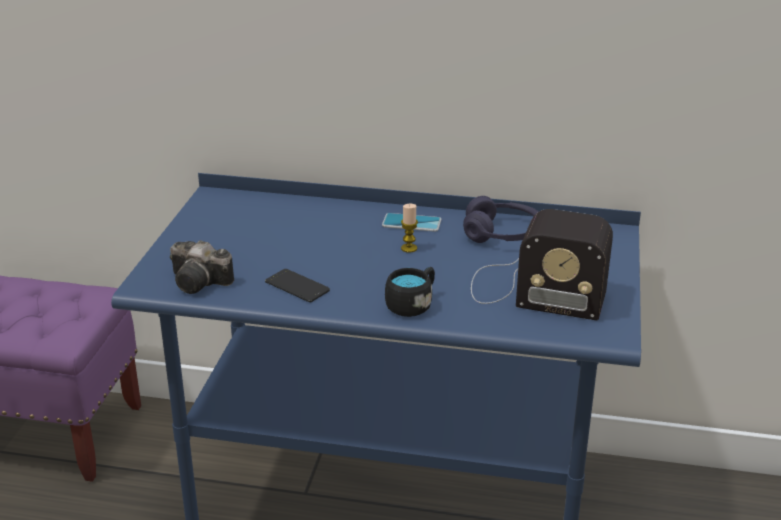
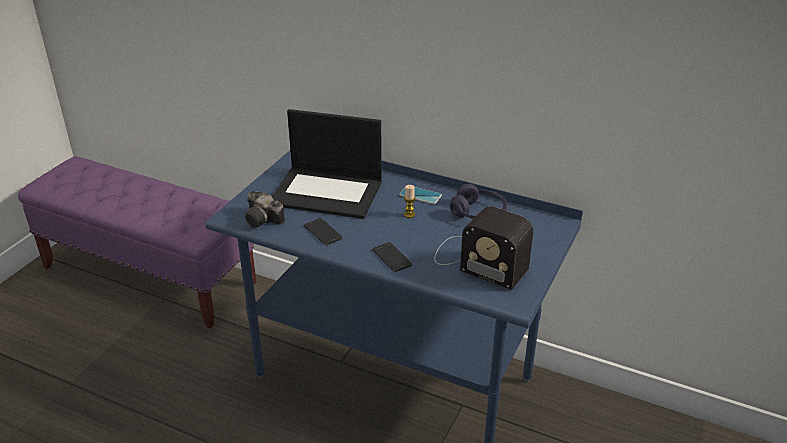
camera: 15 degrees right, 5 degrees up
(279, 236) = (328, 192): none -> laptop
(413, 304) = (392, 257): black mug -> phone

